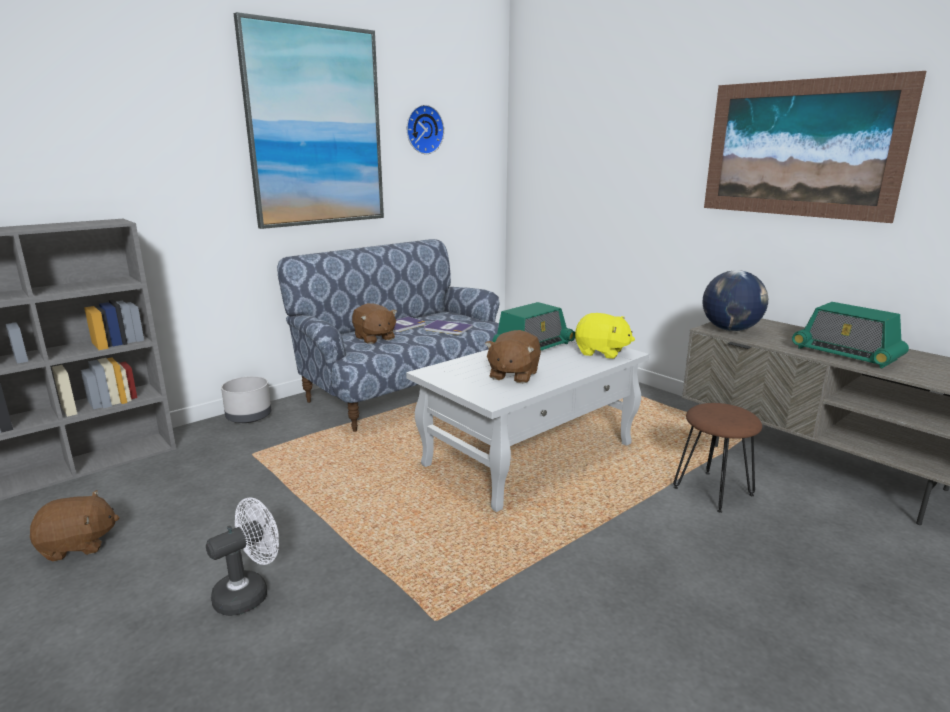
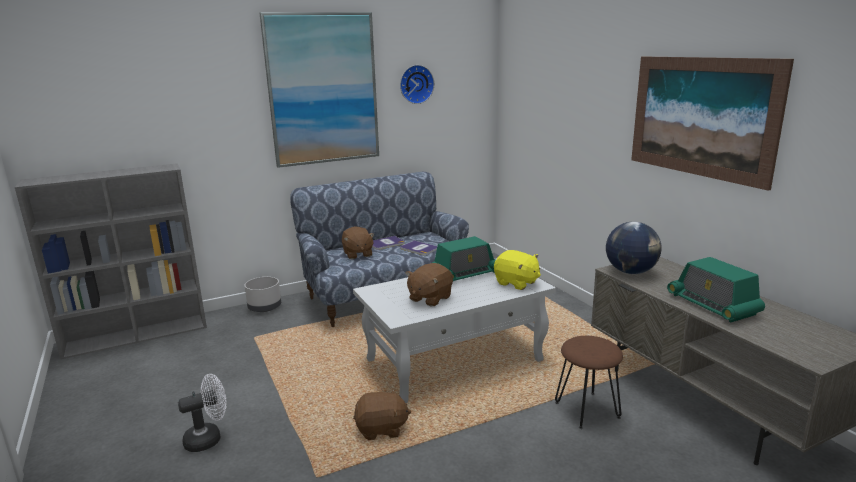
camera: 15 degrees right, 0 degrees up
(78, 545) = (122, 390): brown plush toy -> brown plush toy (381, 429)

